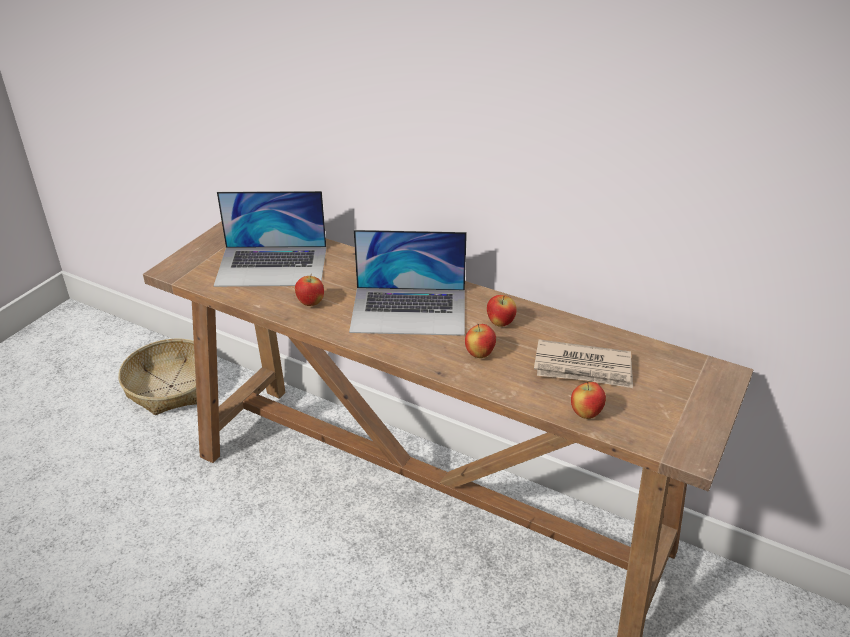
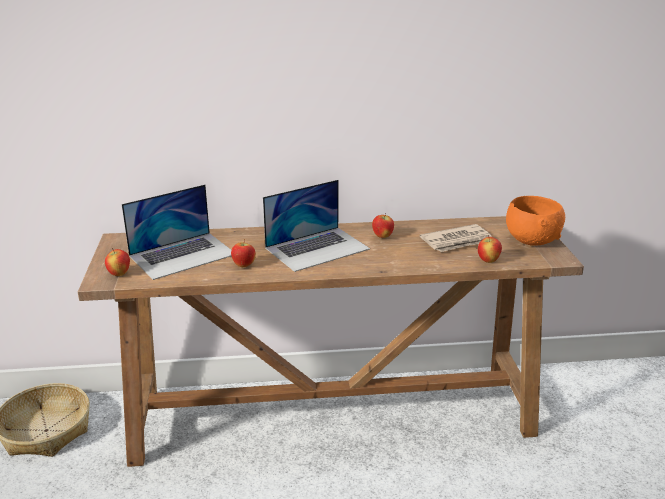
camera: 35 degrees left, 10 degrees down
(479, 354) = (392, 255): apple -> apple (119, 274)
(686, 408) = (531, 240): none -> orange bowl

